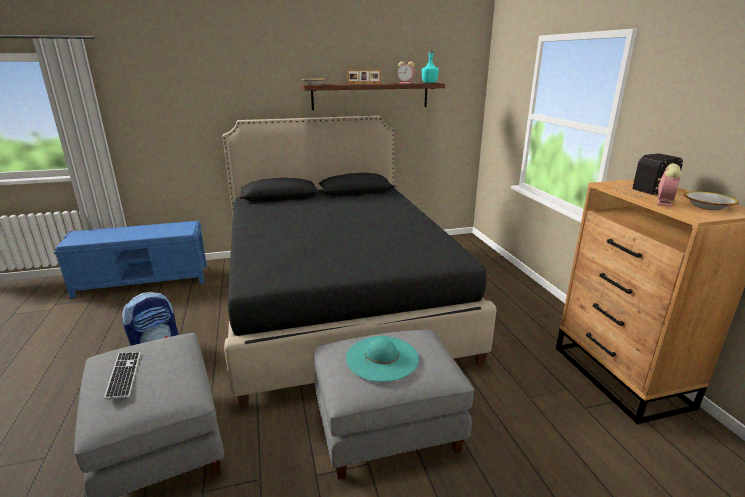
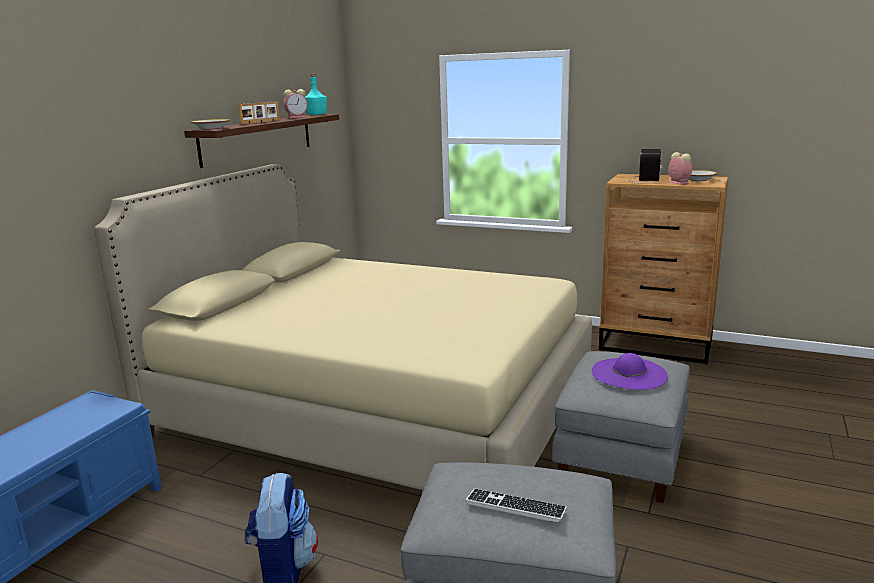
camera: 50 degrees left, 5 degrees down
(337, 300) = (375, 409): black bed -> beige bed
(382, 358) = (629, 373): turquoise hat -> purple hat

